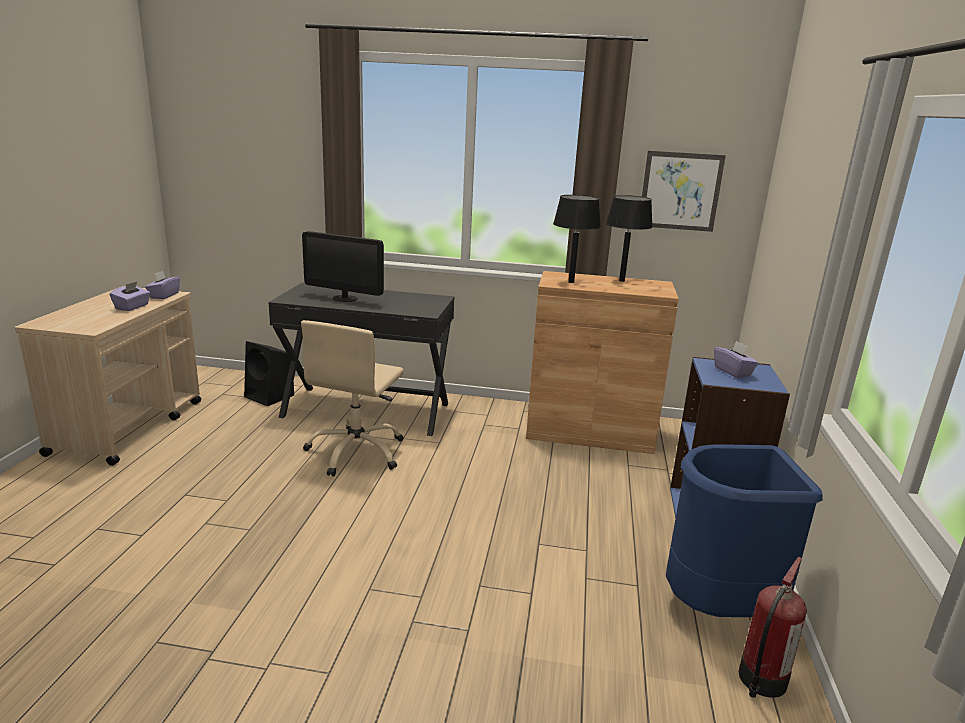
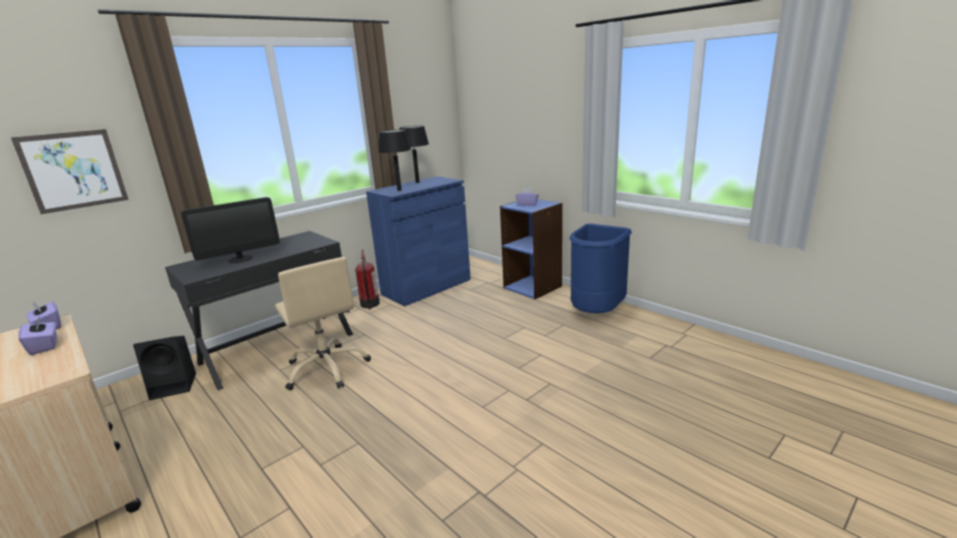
camera: 50 degrees left, 0 degrees up
(589, 432) = (426, 287): brown cabinet -> blue cabinet
(680, 191) = (420, 120): picture -> picture (73, 170)
(761, 680) = (643, 322): fire extinguisher -> fire extinguisher (370, 304)

